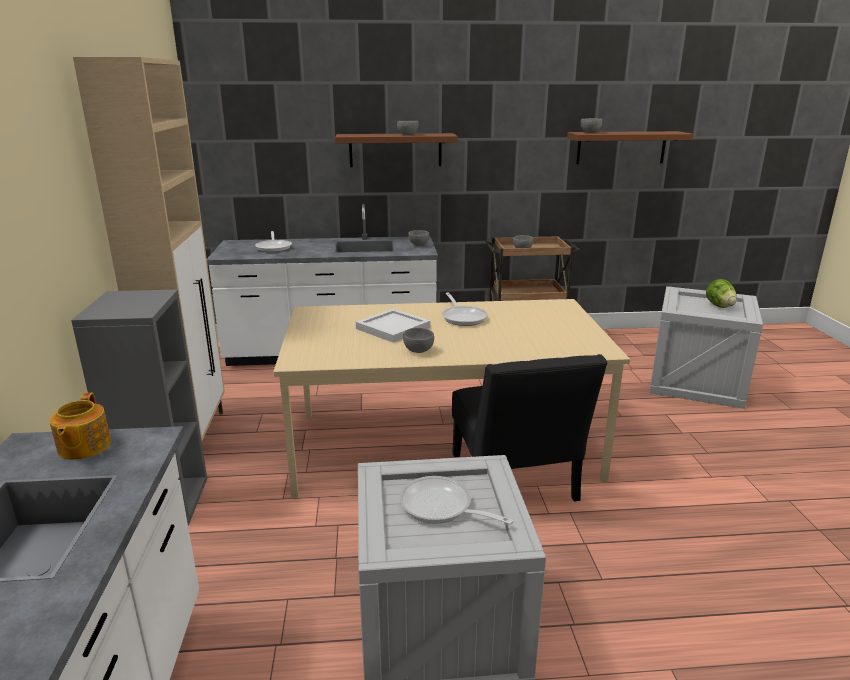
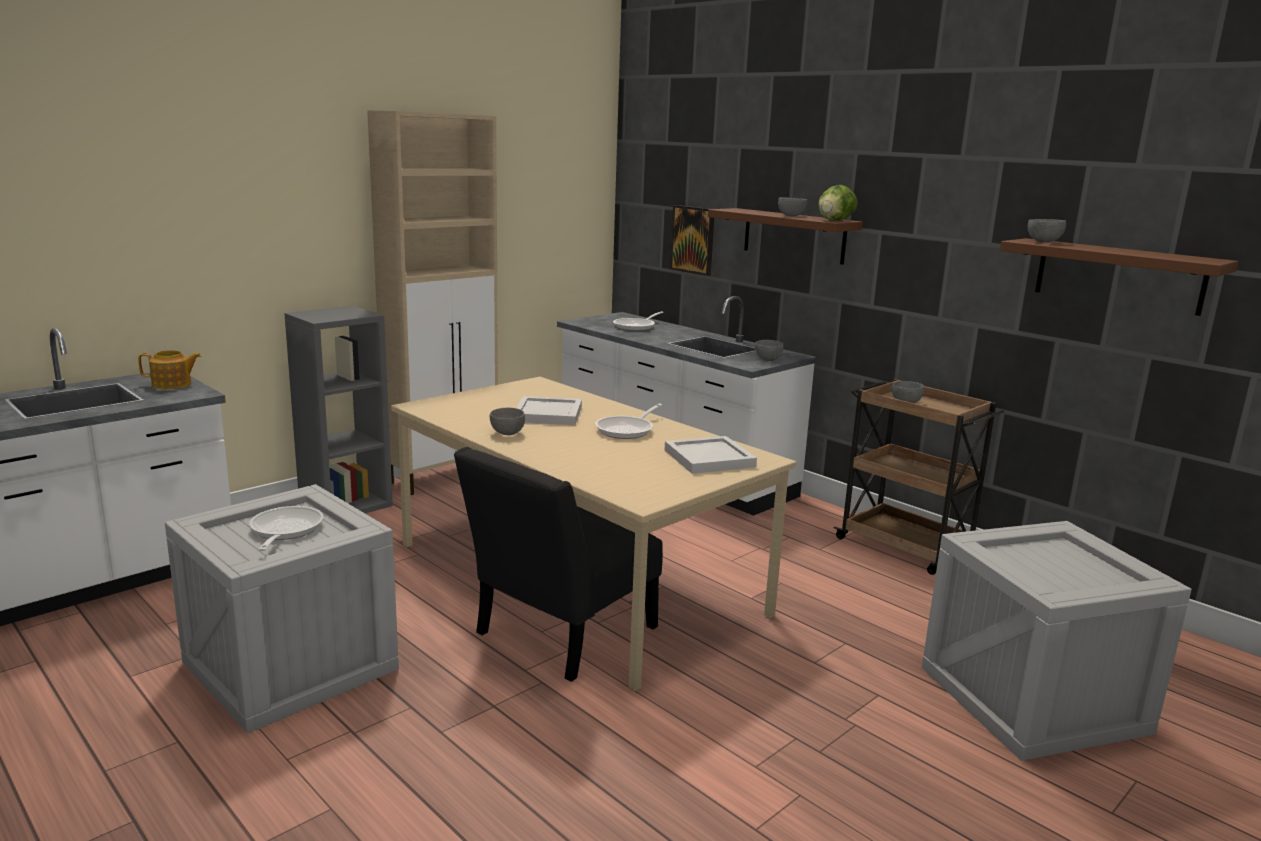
camera: 50 degrees right, 5 degrees down
(83, 447) = (172, 384): teapot -> teapot turned 150 degrees counterclockwise
(293, 165) = (693, 239): none -> picture
(547, 314) = (710, 459): none -> white tray
(719, 306) = (1081, 572): lettuce -> lettuce (834, 220)

